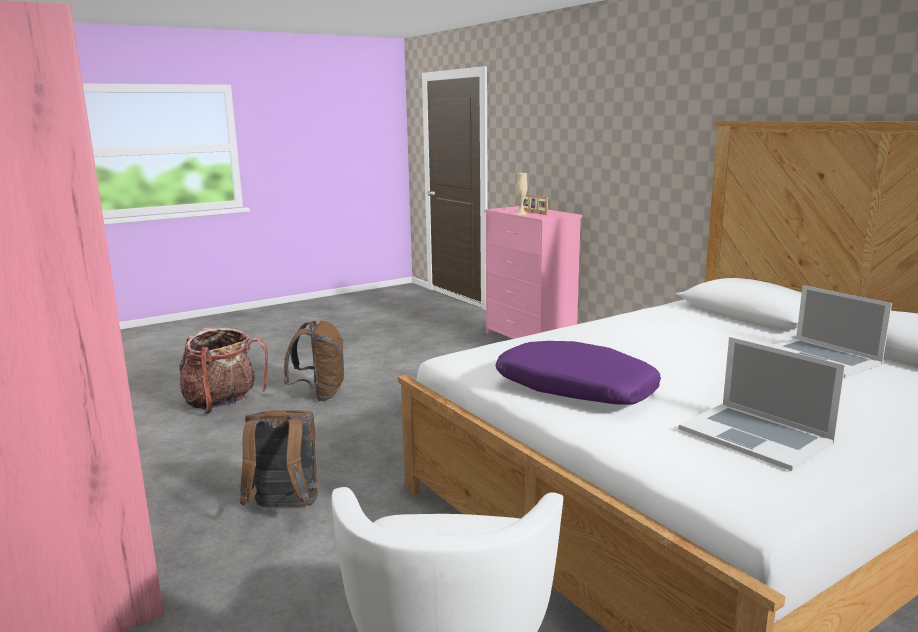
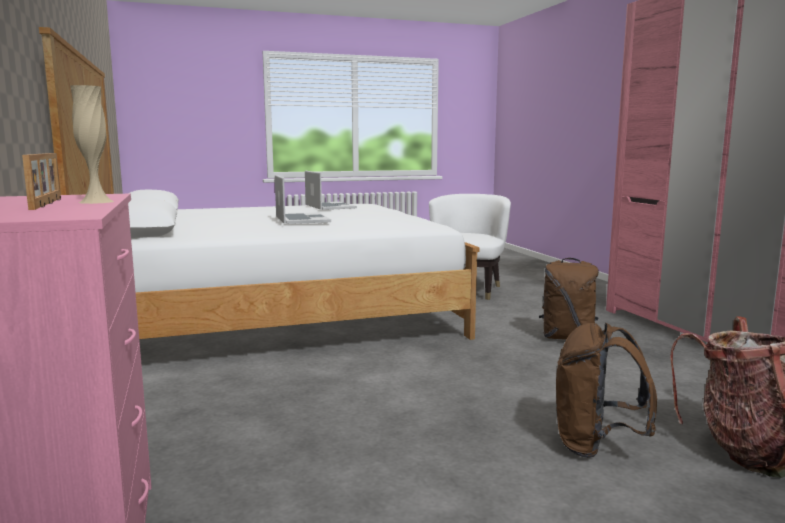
camera: 165 degrees left, 5 degrees down
(574, 390) = (380, 215): purple pillow -> none
(819, 358) = (208, 216): laptop -> laptop (301, 219)

